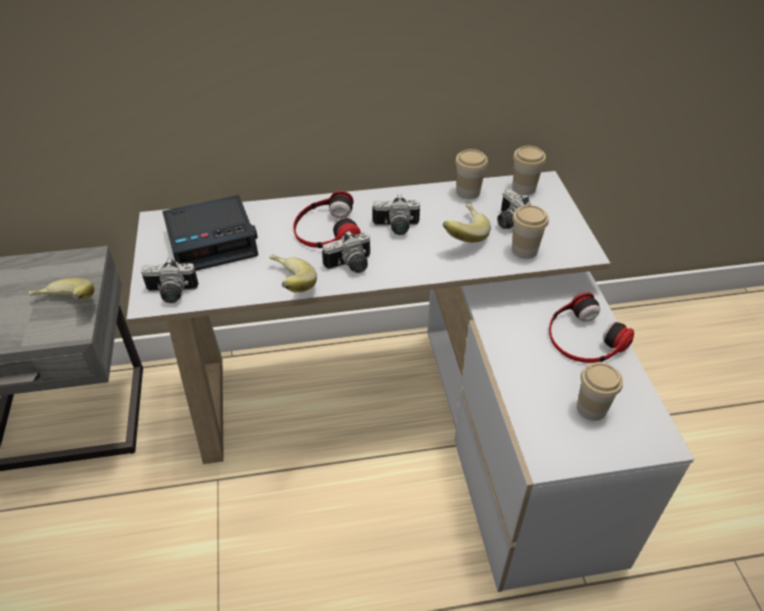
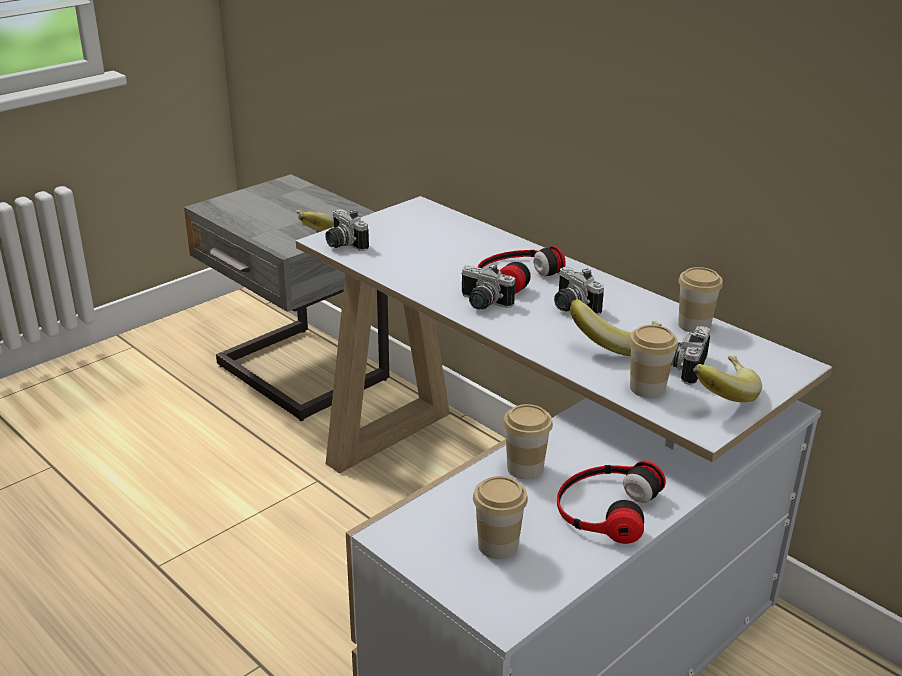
camera: 55 degrees right, 15 degrees down
(213, 242) = (426, 235): alarm clock -> none
(288, 287) = (414, 286): banana -> banana (720, 394)
(524, 188) = (760, 356): cup -> cup (525, 468)

